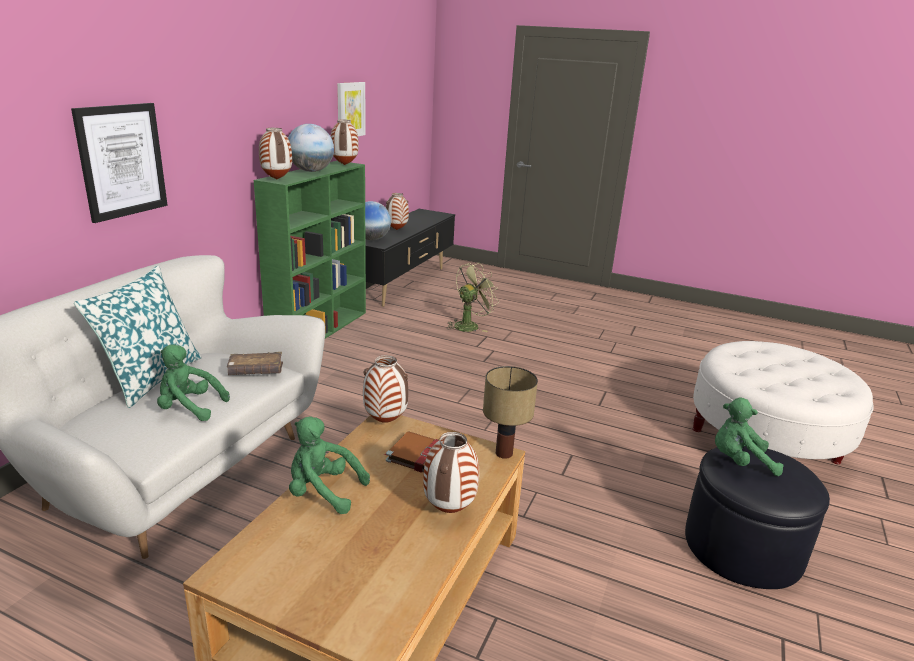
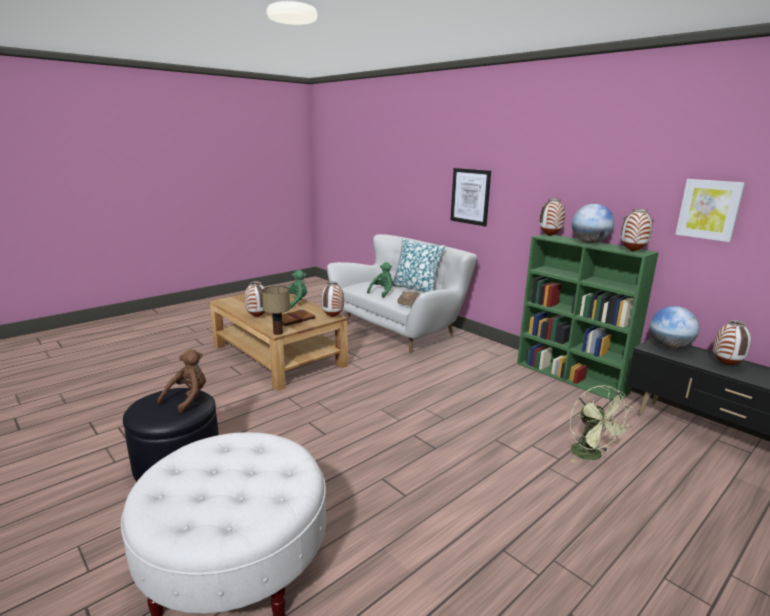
camera: 115 degrees right, 5 degrees down
(739, 461) = (188, 399): green plush toy -> brown plush toy

